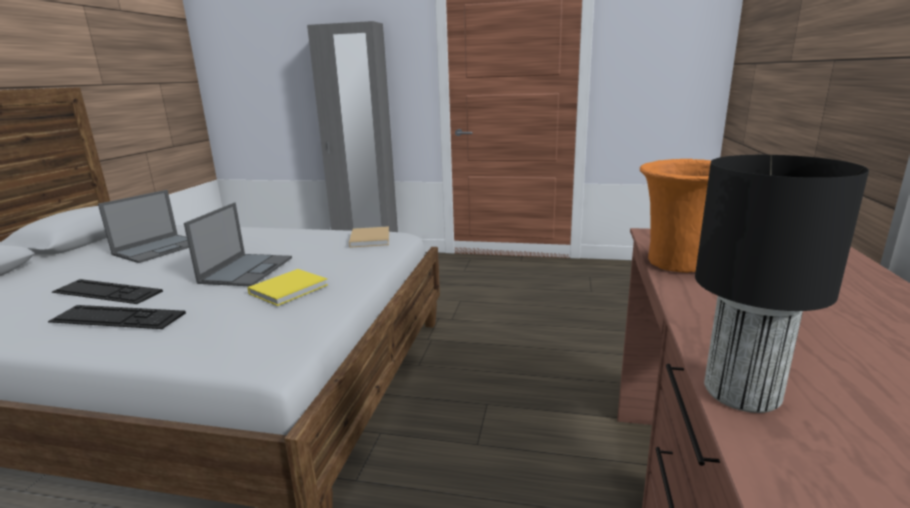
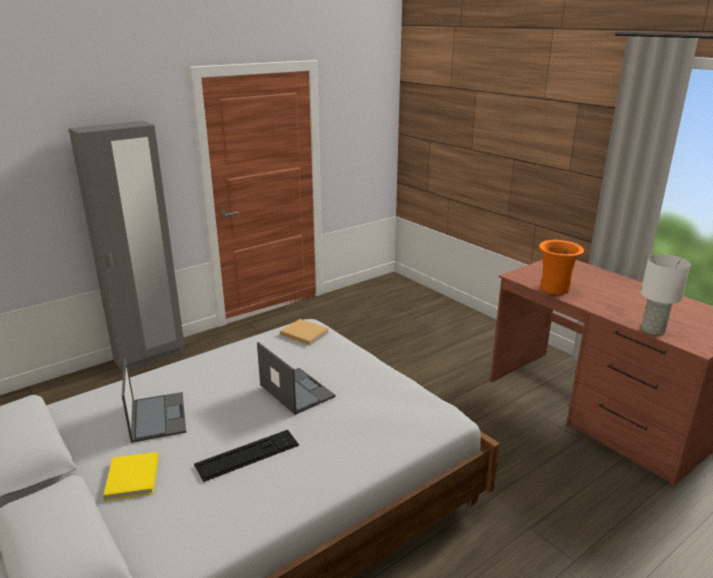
camera: 50 degrees left, 5 degrees up
(117, 317) = (320, 455): keyboard -> none
(290, 288) = (361, 385): yellow book -> yellow book (133, 476)
(743, 393) = (653, 330): black table lamp -> white table lamp

